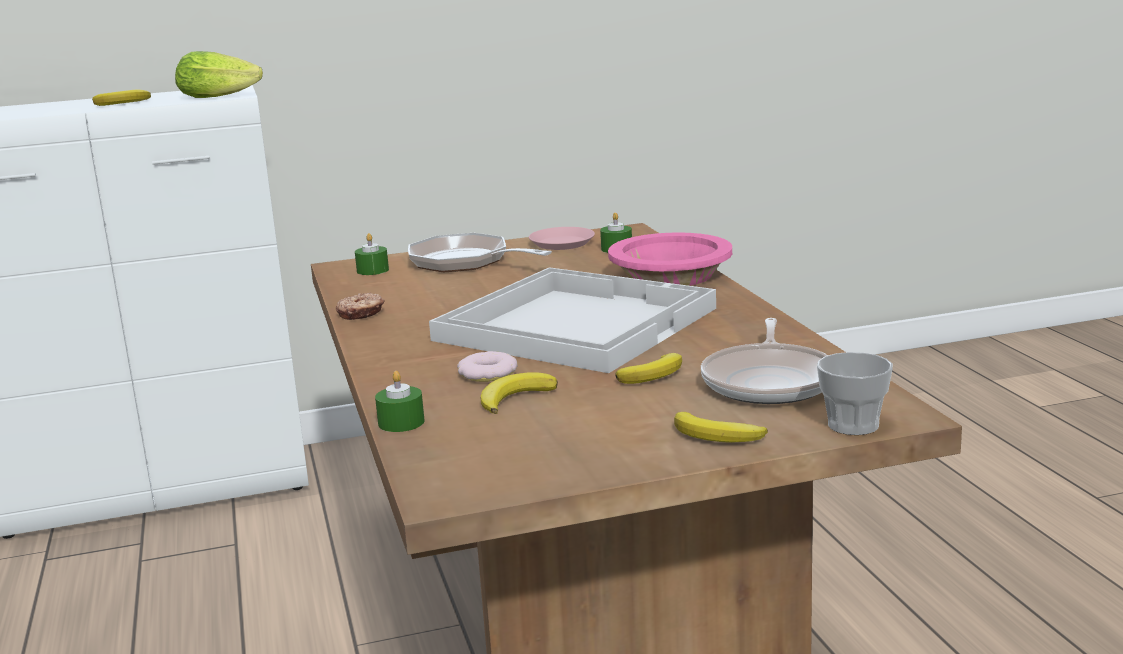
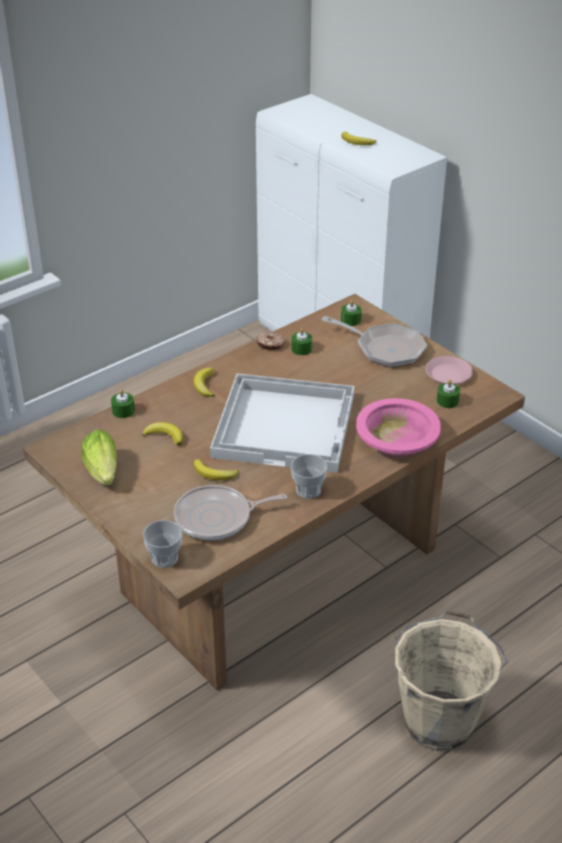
camera: 65 degrees right, 20 degrees up
(222, 96) = (390, 166): lettuce -> lettuce (103, 473)
(400, 299) = (301, 349): none -> green candle
(466, 262) = (385, 349): frying pan -> frying pan turned 105 degrees clockwise
(487, 373) = (195, 417): donut -> none
(718, 436) = (136, 514): banana -> banana (204, 385)
(743, 325) = (308, 490): none -> cup
(934, 571) = (439, 719): none -> beige bucket

